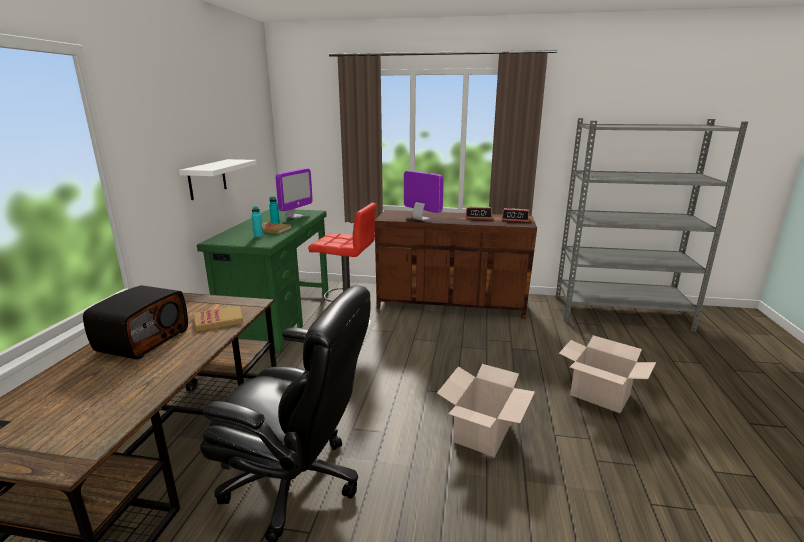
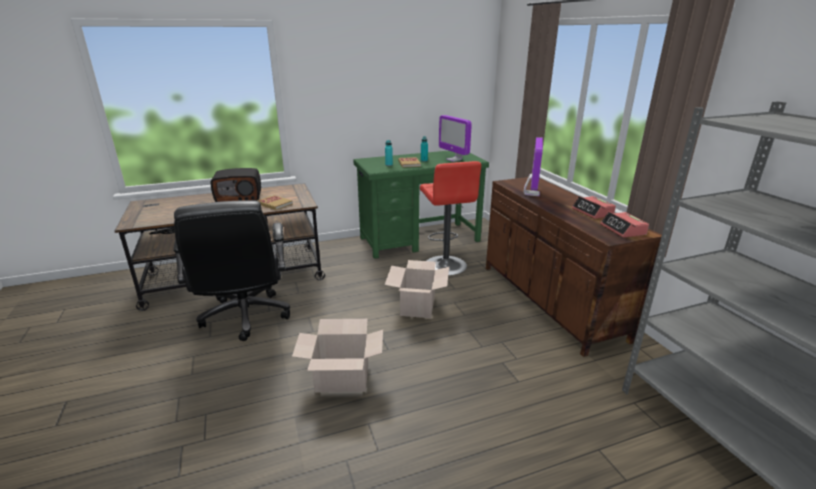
camera: 60 degrees right, 5 degrees up
(207, 179) = (380, 113): white shelf -> none
(296, 216) = (454, 159): monitor -> monitor turned 60 degrees clockwise
(600, 394) = (469, 449): cardboard box -> cardboard box (418, 306)

